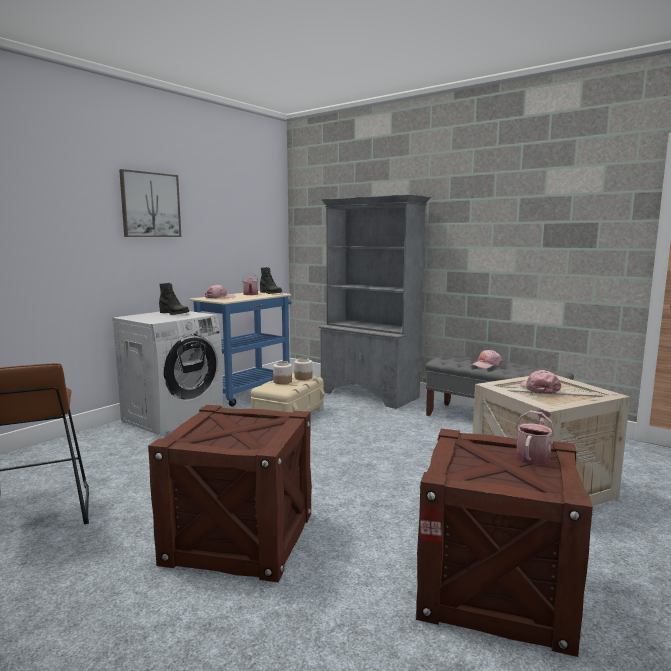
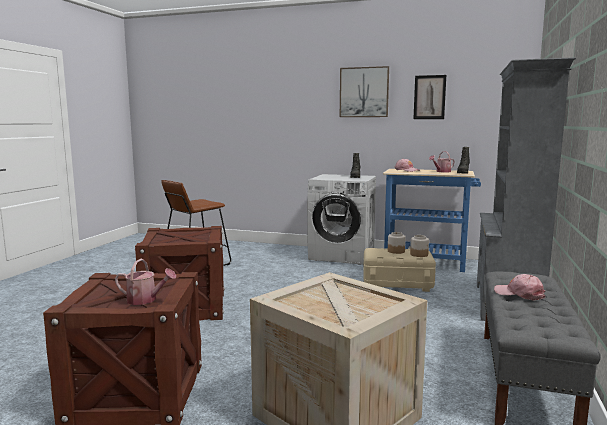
camera: 70 degrees right, 0 degrees up
(215, 215) = (429, 97): none -> picture
(539, 389) = (339, 295): pink cap -> none

